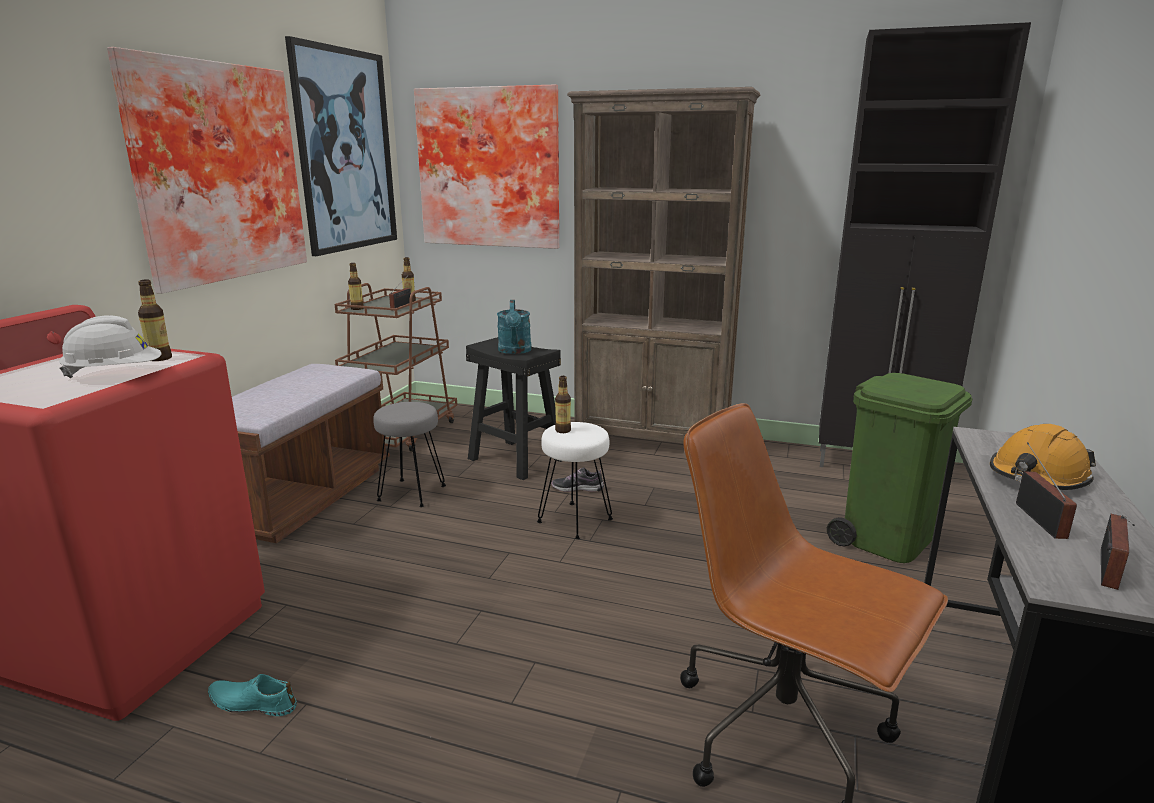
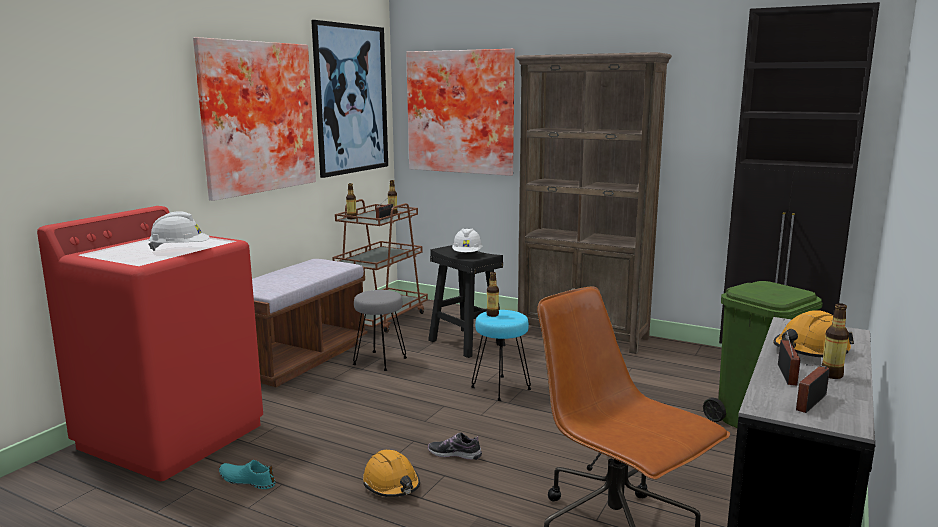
camera: 10 degrees right, 5 degrees down
(160, 358) = (208, 242): bottle -> bottle (831, 375)
(466, 685) = (391, 484): none -> orange hard hat
(515, 351) = (467, 254): turquoise watering can -> white hard hat
(575, 520) = (501, 388): white stool -> turquoise stool
(577, 488) = (509, 366): shoe -> shoe (455, 454)

